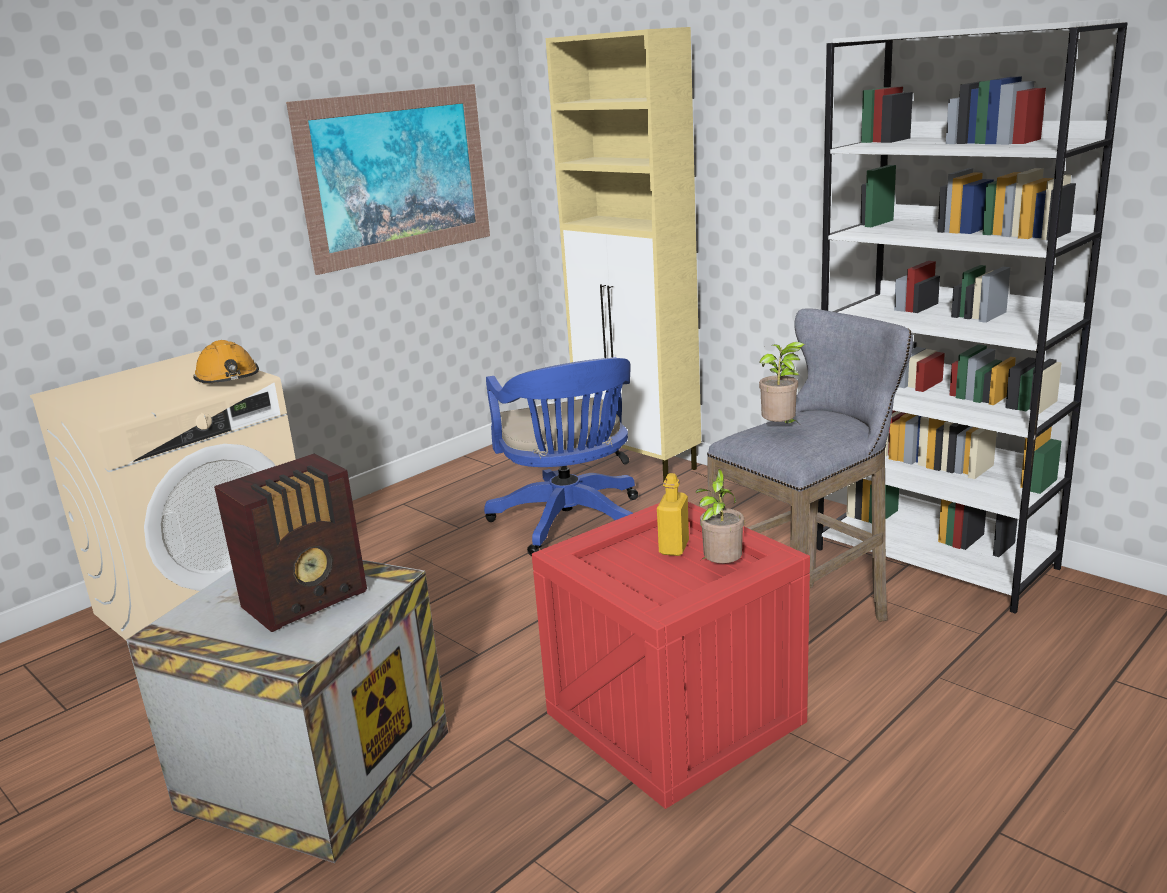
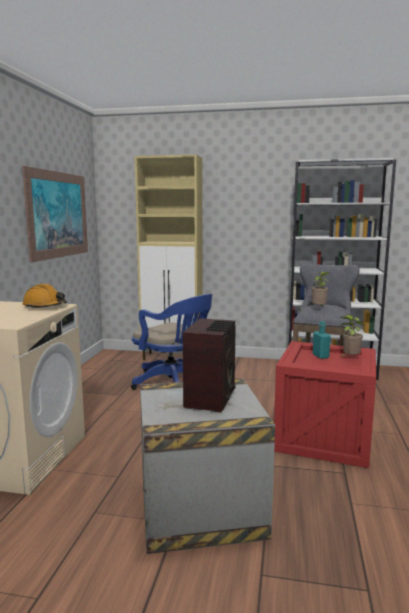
camera: 35 degrees left, 10 degrees down
(674, 548) = (320, 356): yellow bottle -> turquoise bottle

